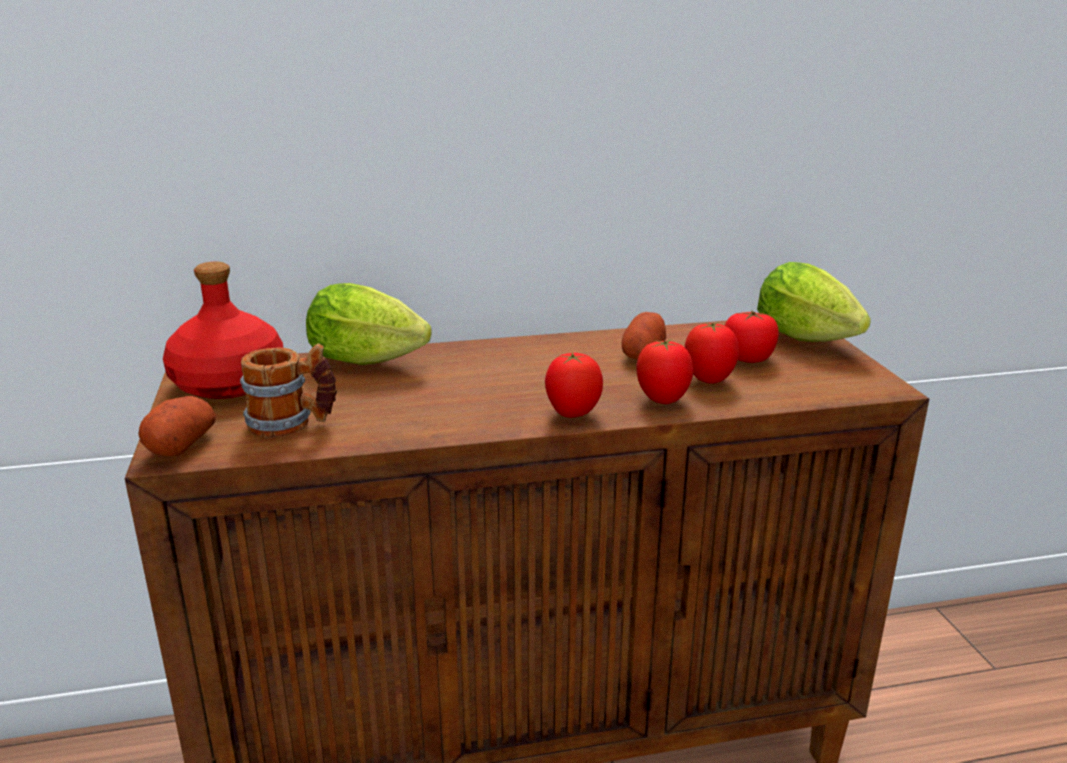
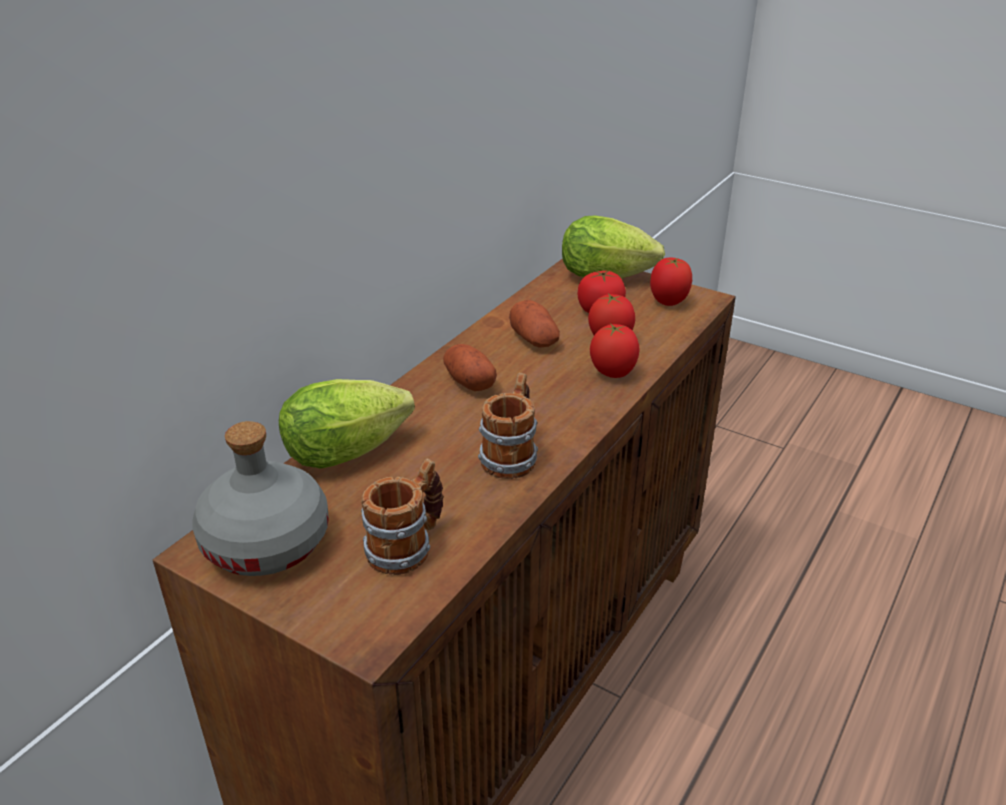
camera: 45 degrees left, 10 degrees up
(181, 445) = (357, 623): potato -> potato (469, 382)
(230, 383) = (267, 542): red bottle -> grey bottle
(467, 411) = (512, 454): none -> mug
(572, 414) = (581, 417): tomato -> tomato (668, 302)

